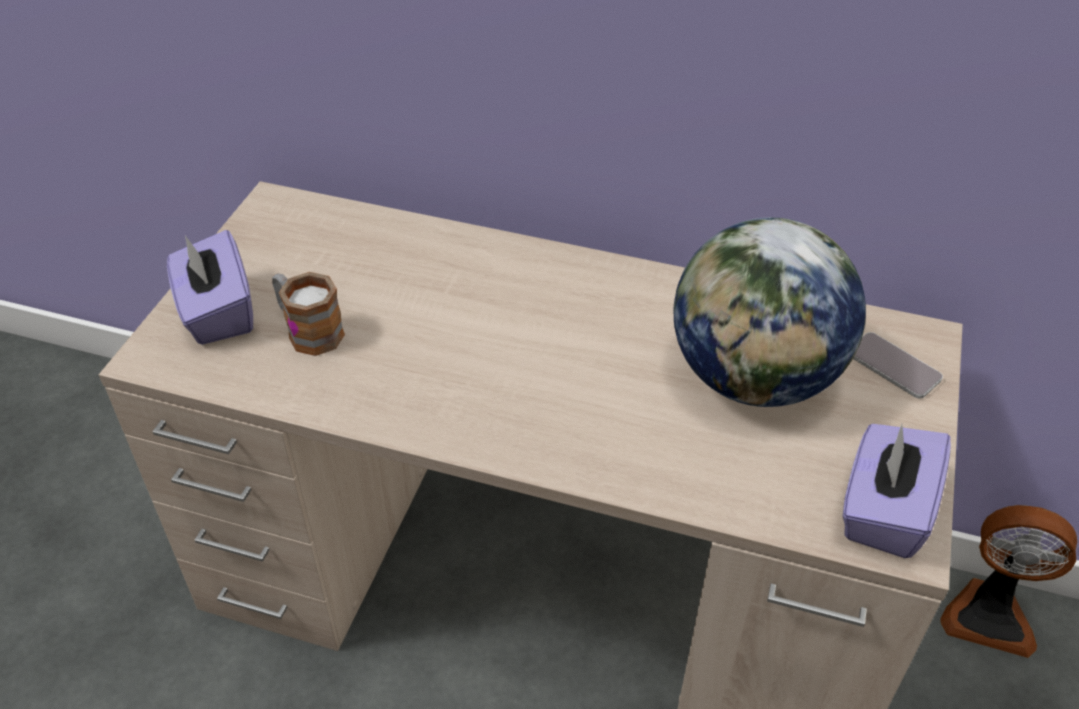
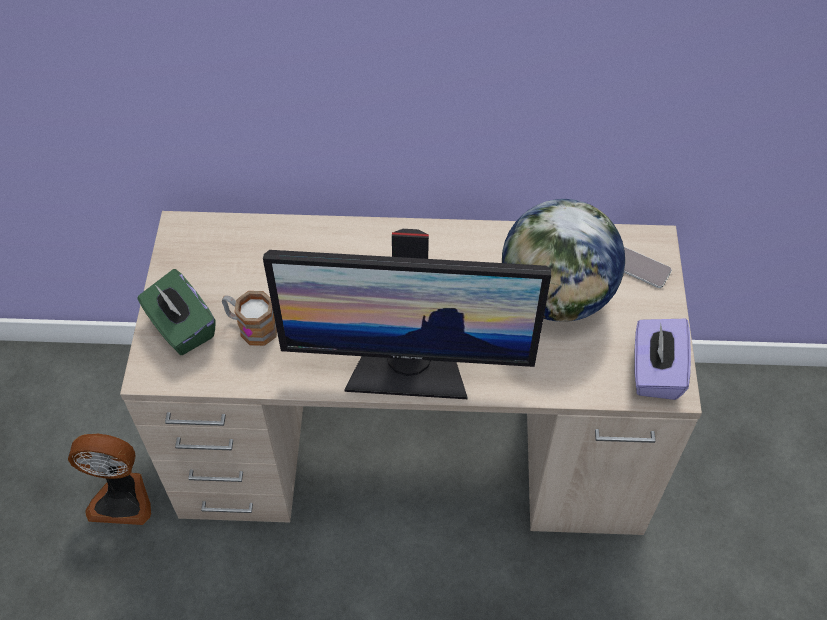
camera: 15 degrees left, 10 degrees up
(217, 313) = (181, 327): purple tissue box -> green tissue box
(503, 426) = (408, 368): none -> monitor
(989, 614) = (711, 389): fan -> fan (122, 498)

